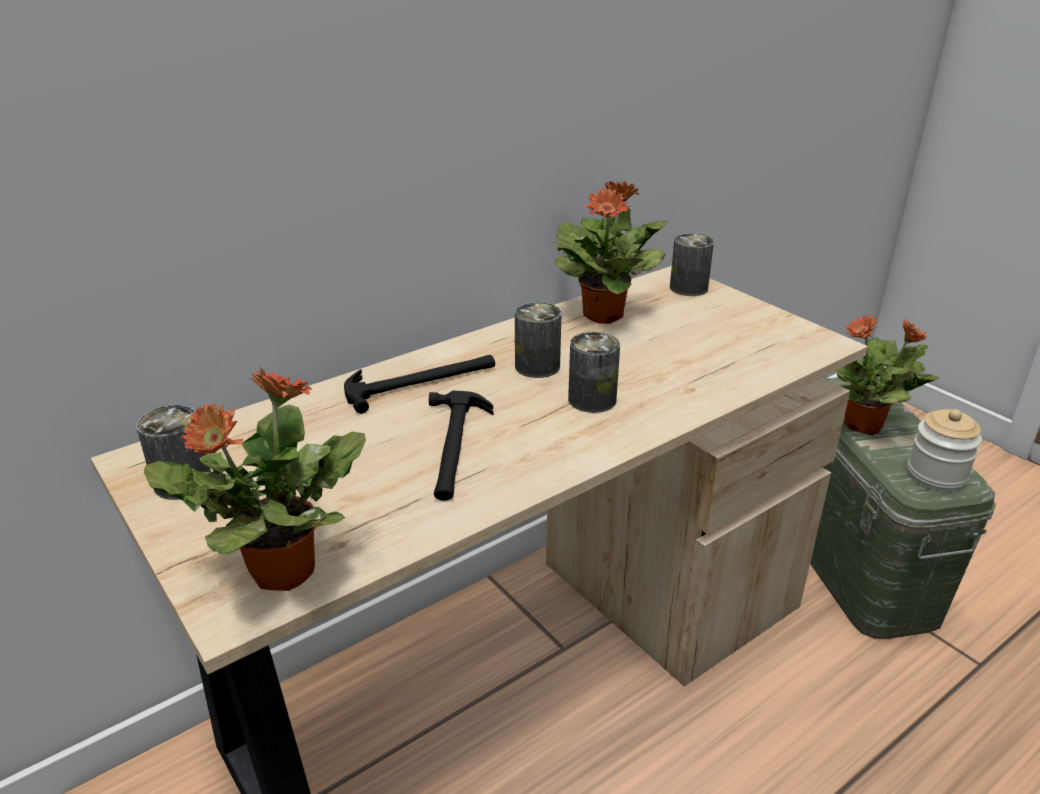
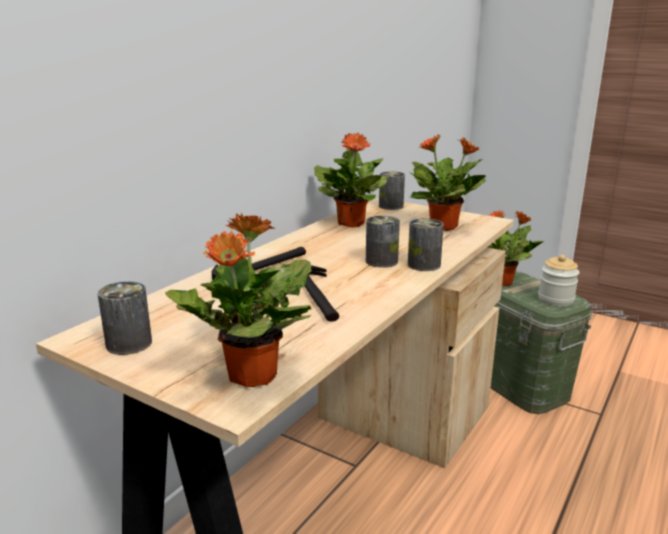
camera: 20 degrees left, 10 degrees down
(537, 366) = (332, 251): can -> can (424, 265)
(740, 344) = (444, 227): none -> potted plant

